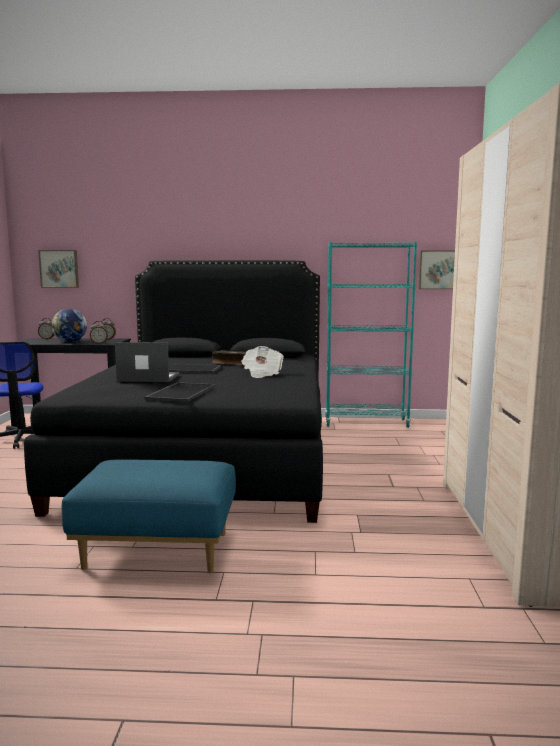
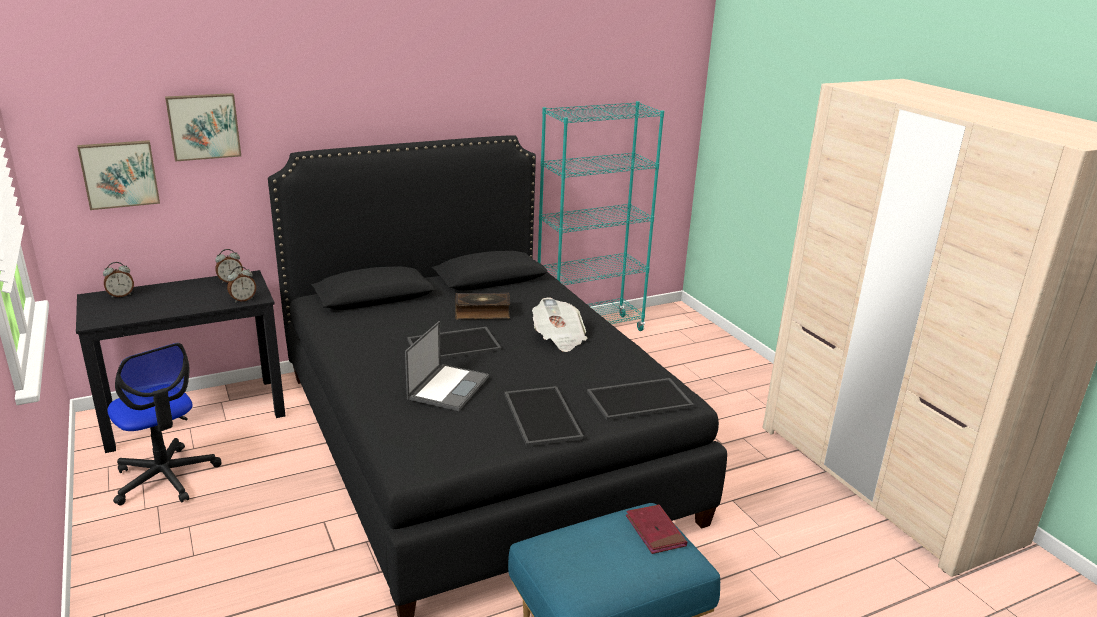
camera: 30 degrees left, 15 degrees up
(70, 341) = (182, 301): globe -> none
(147, 378) = (448, 387): laptop -> laptop turned 135 degrees clockwise
(198, 469) = (655, 531): none -> red book
(264, 395) = (639, 398): none -> tray
(438, 270) = (664, 130): picture -> picture (203, 126)

